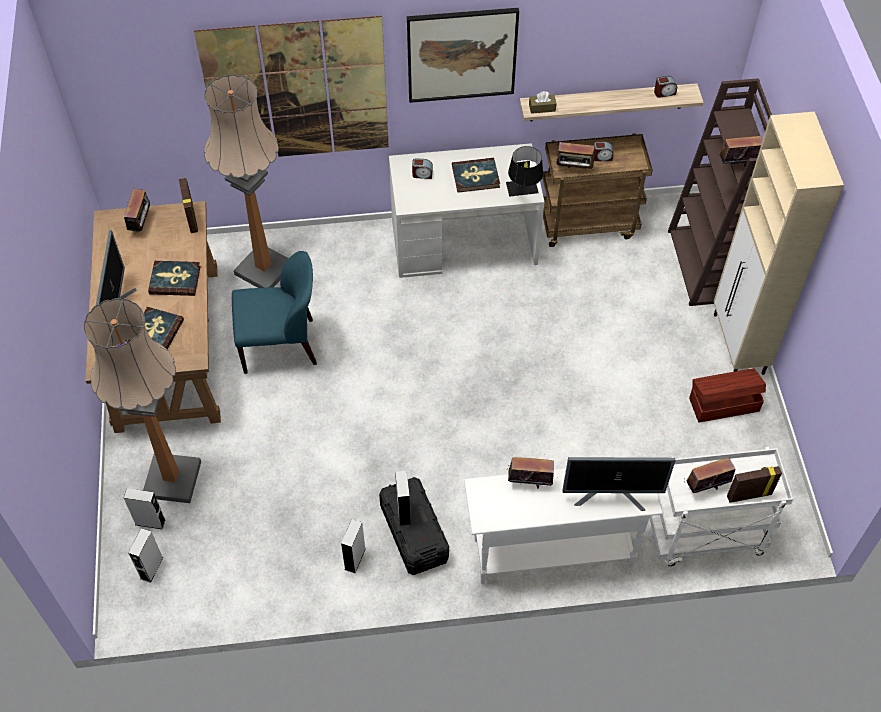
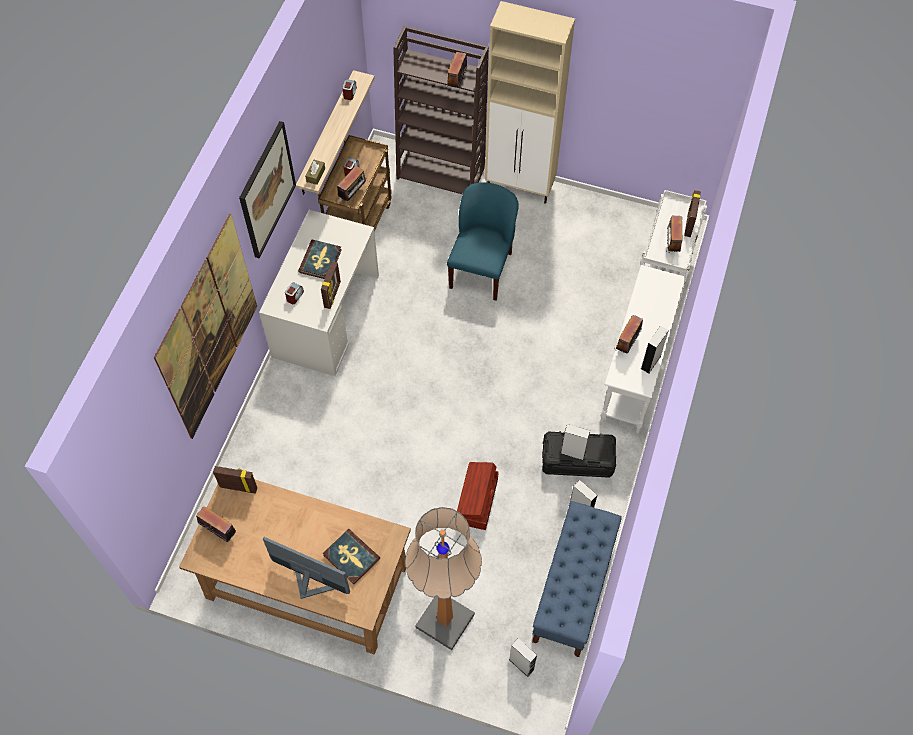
camera: 65 degrees left, 5 degrees up
(150, 522) = (478, 652): grey speaker -> grey speaker (650, 362)
(175, 280) = (301, 523): book -> none
(256, 586) = (573, 589): none -> blue bench
(264, 270) = (266, 475): floor lamp -> none
(281, 345) = (354, 490): blue chair -> blue chair (481, 269)
(442, 202) = (333, 295): none -> picture frame
(523, 192) = (356, 236): black table lamp -> none
(611, 495) = (659, 299): monitor -> none
(723, 404) = (564, 219): brown storage box -> brown storage box (477, 501)

